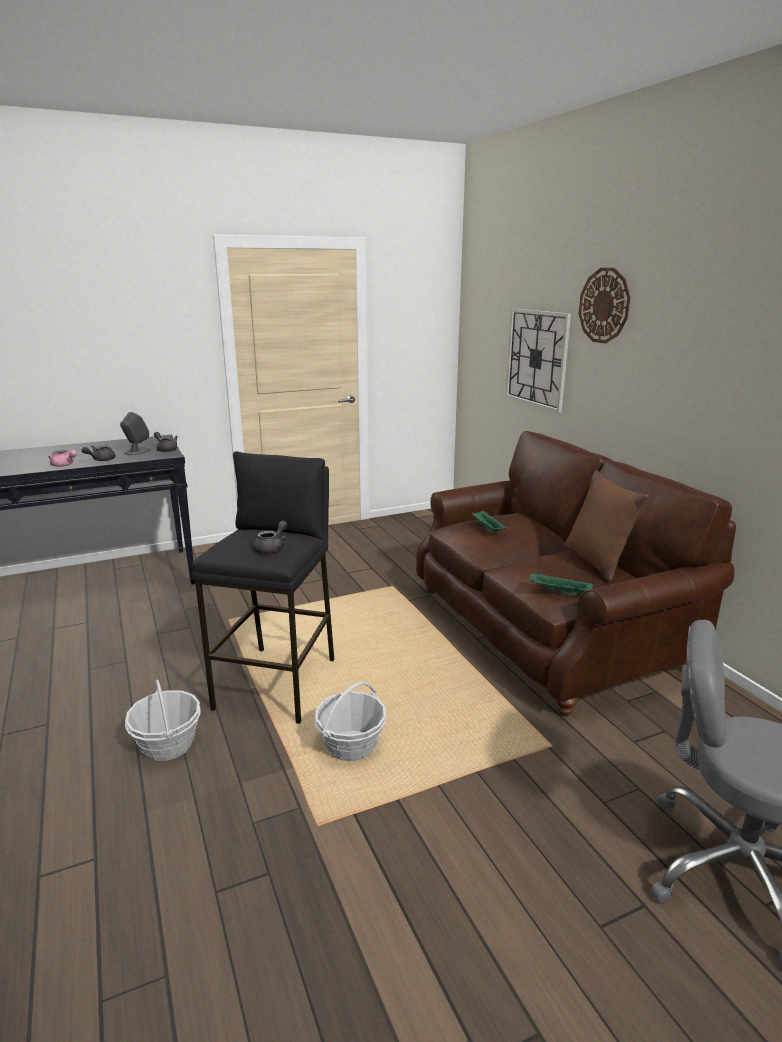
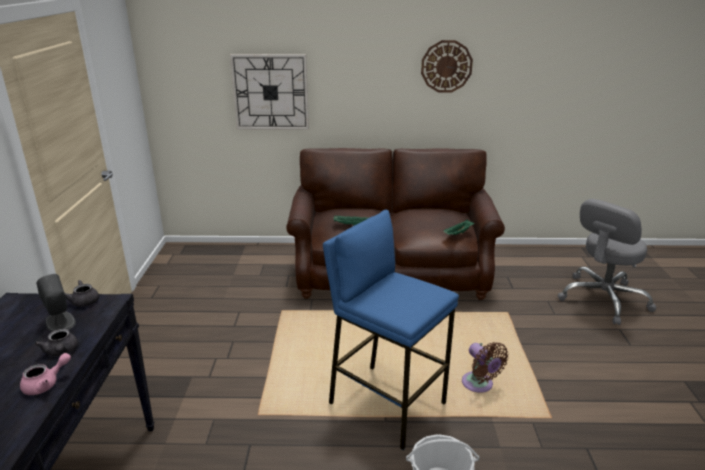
camera: 65 degrees left, 5 degrees up
(272, 548) = (415, 290): grey teapot -> none
(278, 683) = (386, 404): black stool -> blue stool
(351, 746) = (479, 385): basket -> brown fan
(596, 562) = (430, 212): brown pillow -> none
(604, 305) = (342, 46): wall clock -> wall clock (446, 66)

